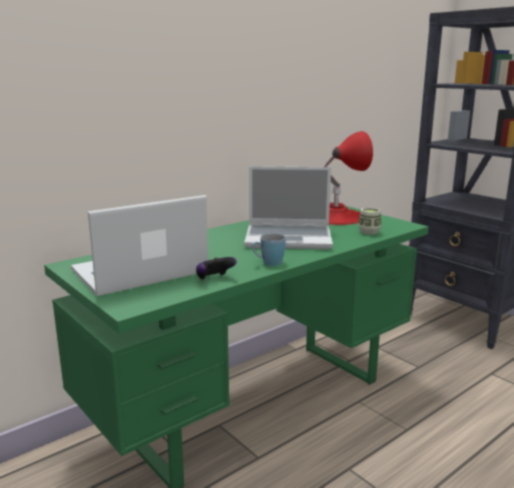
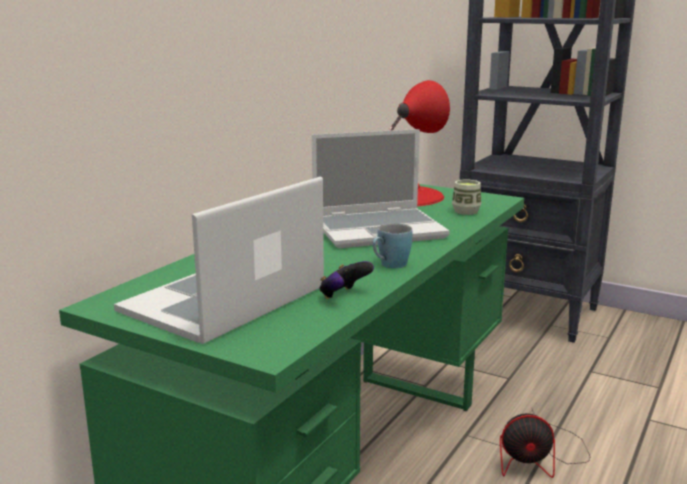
camera: 20 degrees left, 0 degrees up
(404, 429) = (539, 458): none -> fan

